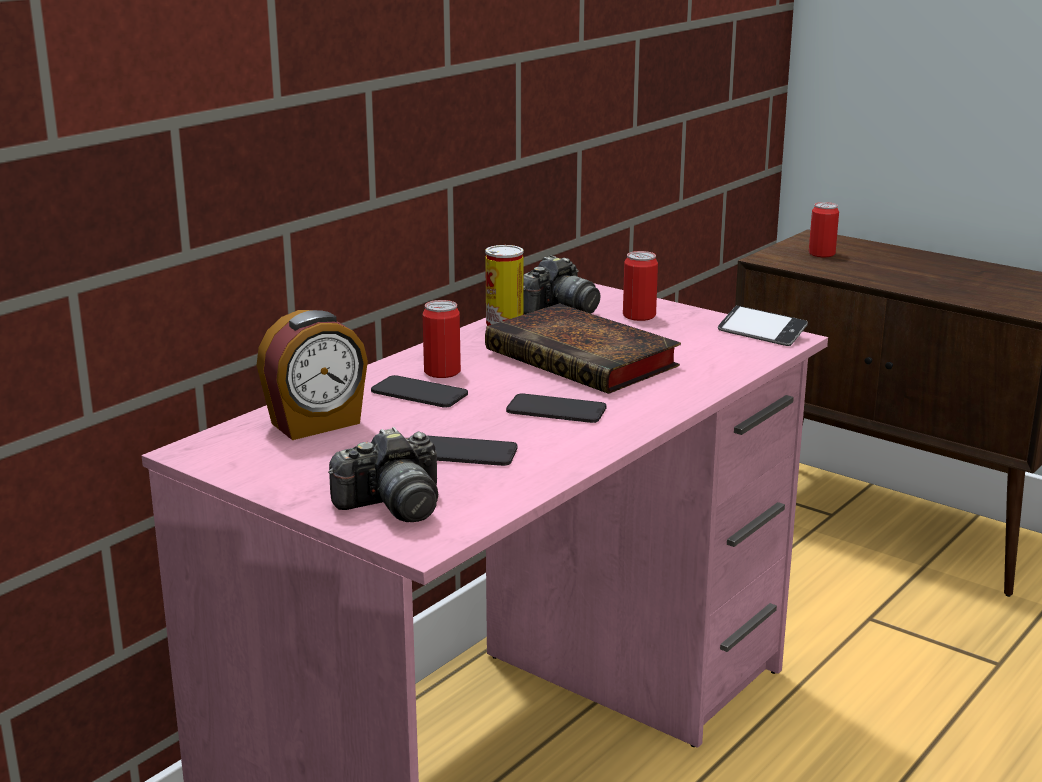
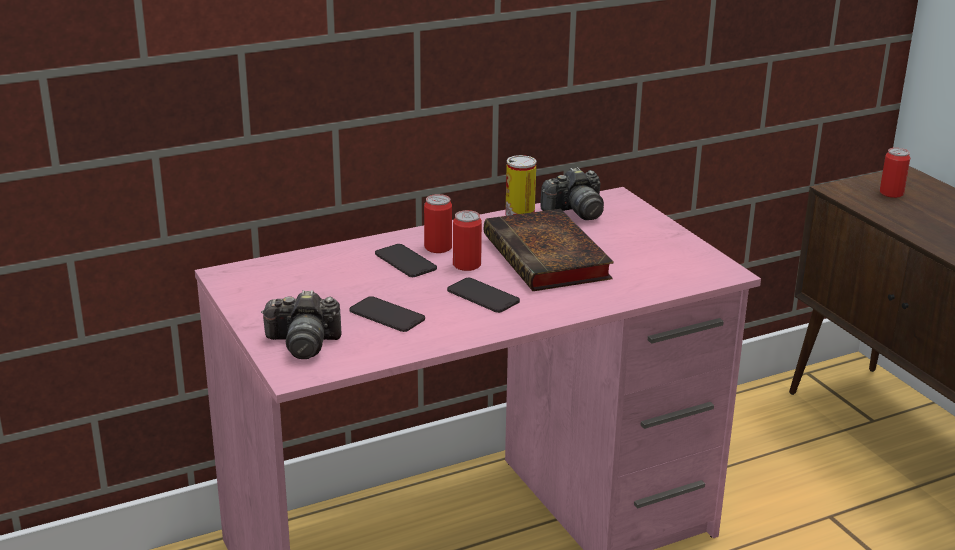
camera: 25 degrees right, 5 degrees up
(316, 424) = (316, 271): alarm clock -> none
(639, 316) = (631, 228): can -> can (467, 265)
(761, 333) = (709, 264): phone -> none

